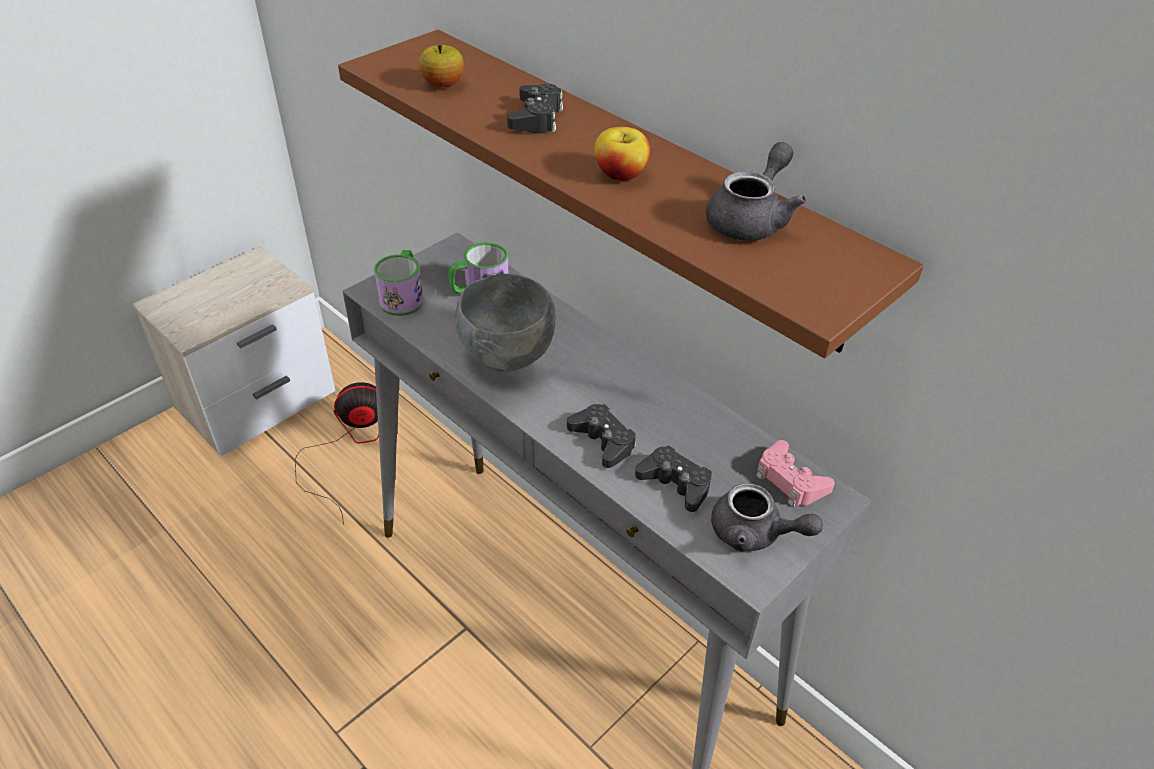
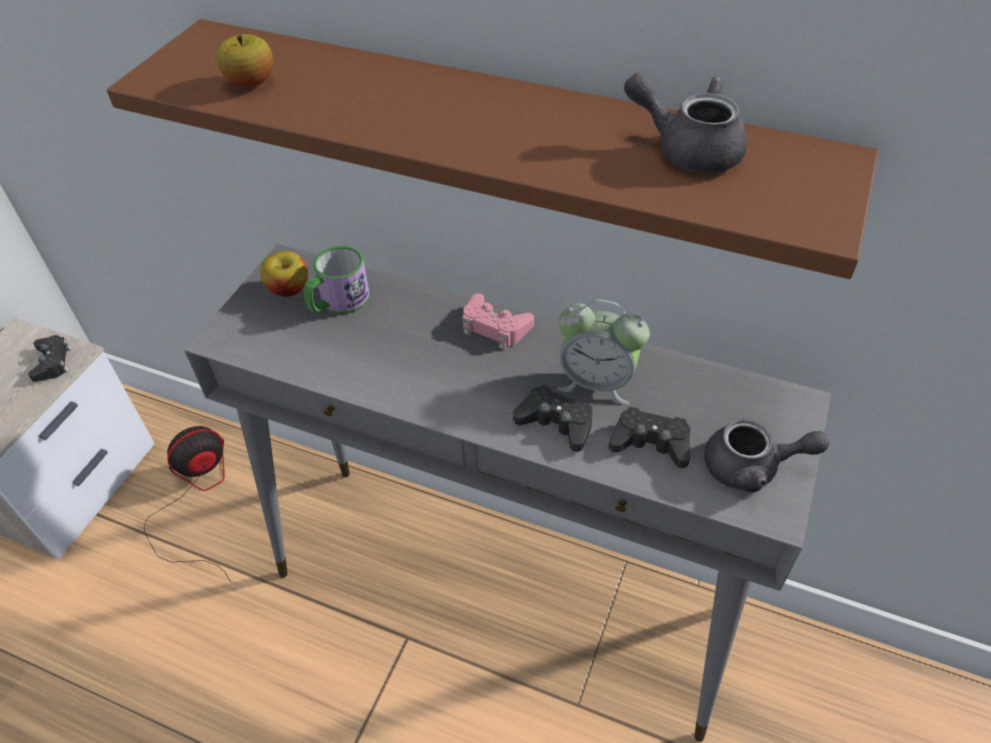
camera: 20 degrees left, 5 degrees up
(404, 296) = (258, 334): mug -> none
(507, 354) = (407, 363): grey bowl -> none
(536, 117) = (384, 94): black game controller -> black game controller (52, 362)
(620, 174) = (521, 135): apple -> apple (289, 289)
(658, 420) = (596, 382): none -> alarm clock
(751, 219) = (687, 148): grey teapot -> grey teapot turned 75 degrees counterclockwise
(790, 480) = (751, 400): pink game controller -> pink game controller (494, 327)

